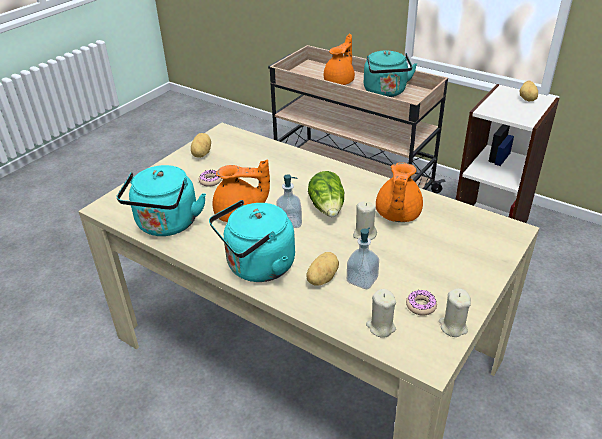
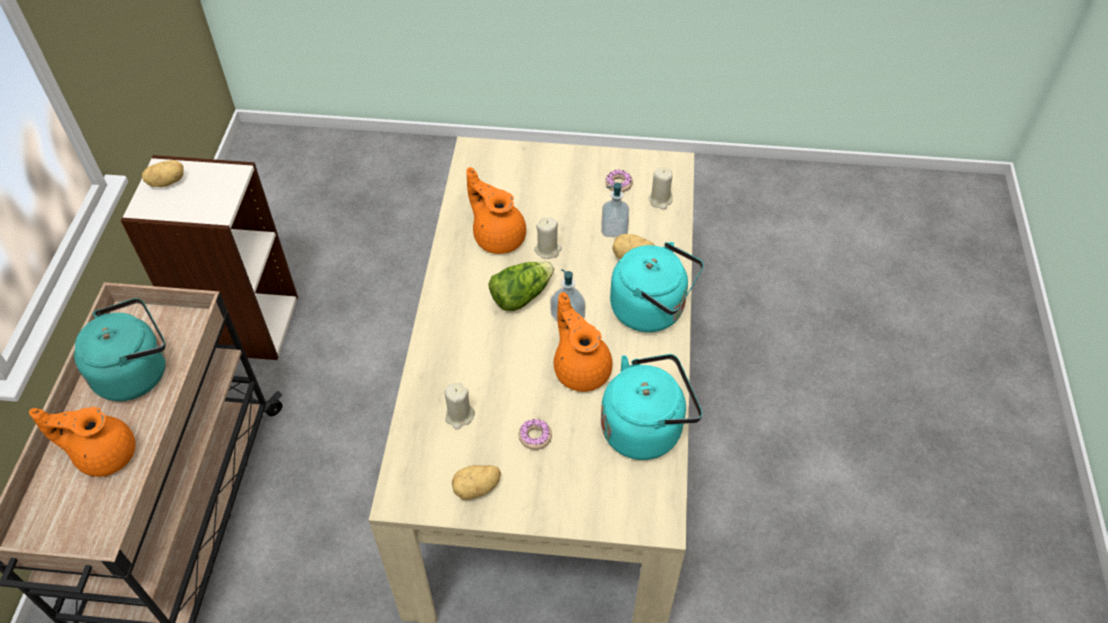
camera: 120 degrees left, 15 degrees up
(397, 214) = (498, 236): orange teapot -> orange teapot turned 120 degrees counterclockwise
(453, 326) = (628, 161): beige candle -> beige candle (459, 416)

